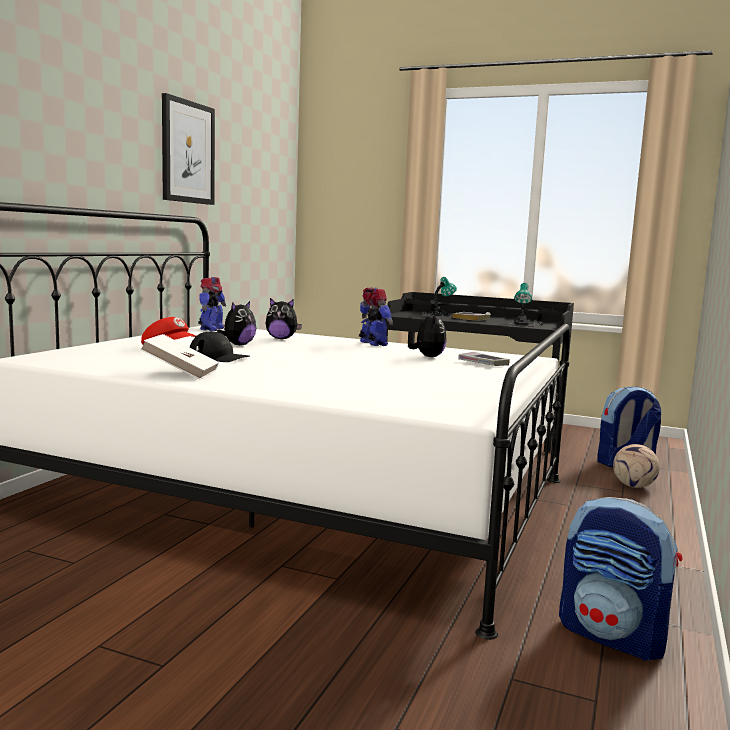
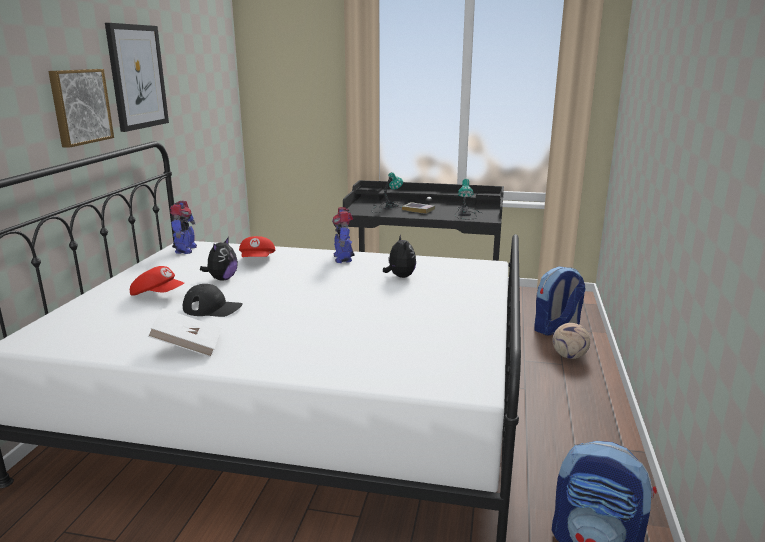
camera: 10 degrees left, 10 degrees up
(124, 163) = (79, 106): none -> picture
(281, 339) = (258, 260): plush toy -> red cap
(373, 344) = (343, 258): toy robot -> toy robot turned 150 degrees counterclockwise
(483, 363) = (450, 281): book -> none

